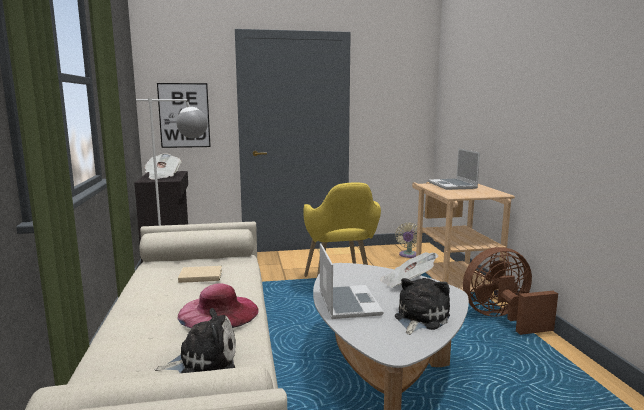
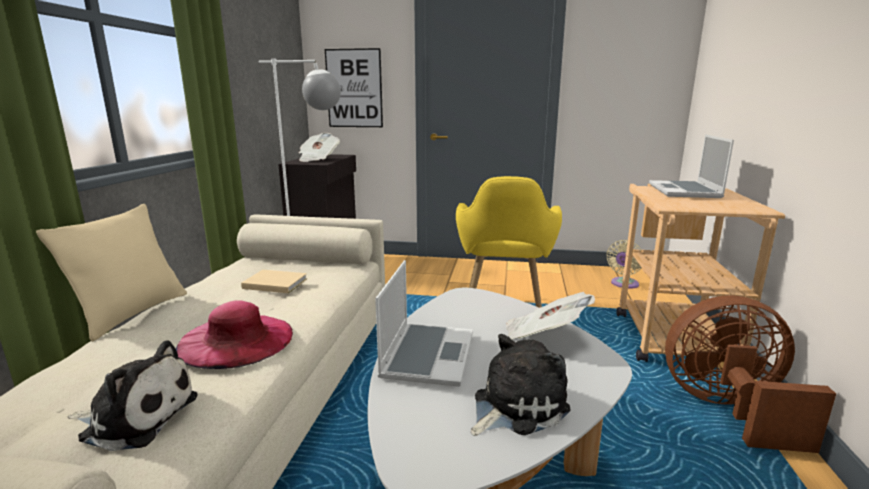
camera: 20 degrees right, 5 degrees up
(108, 310) = (132, 313): none -> beige pillow

